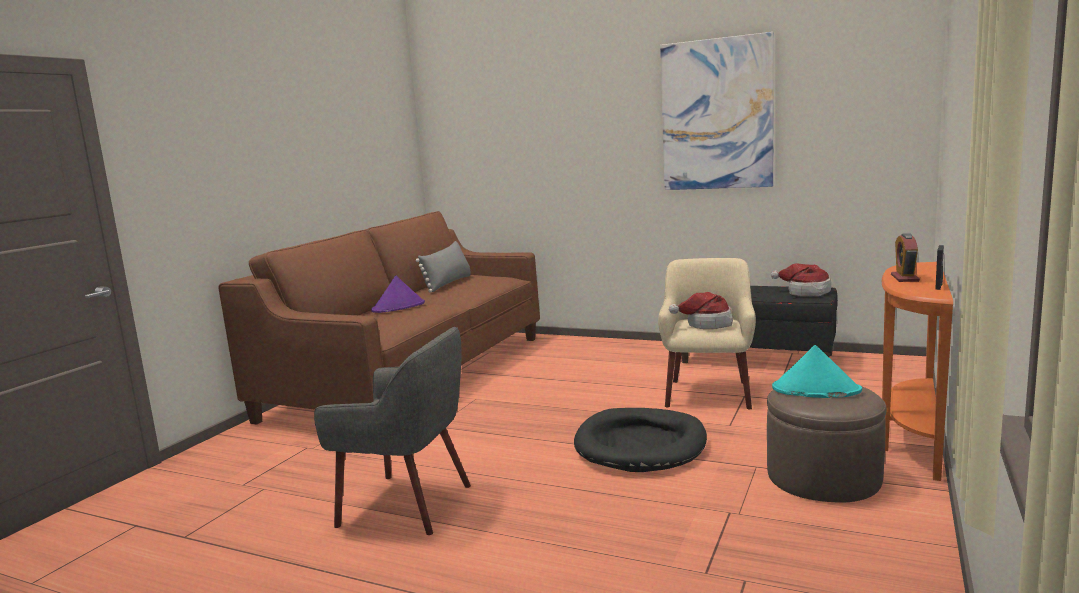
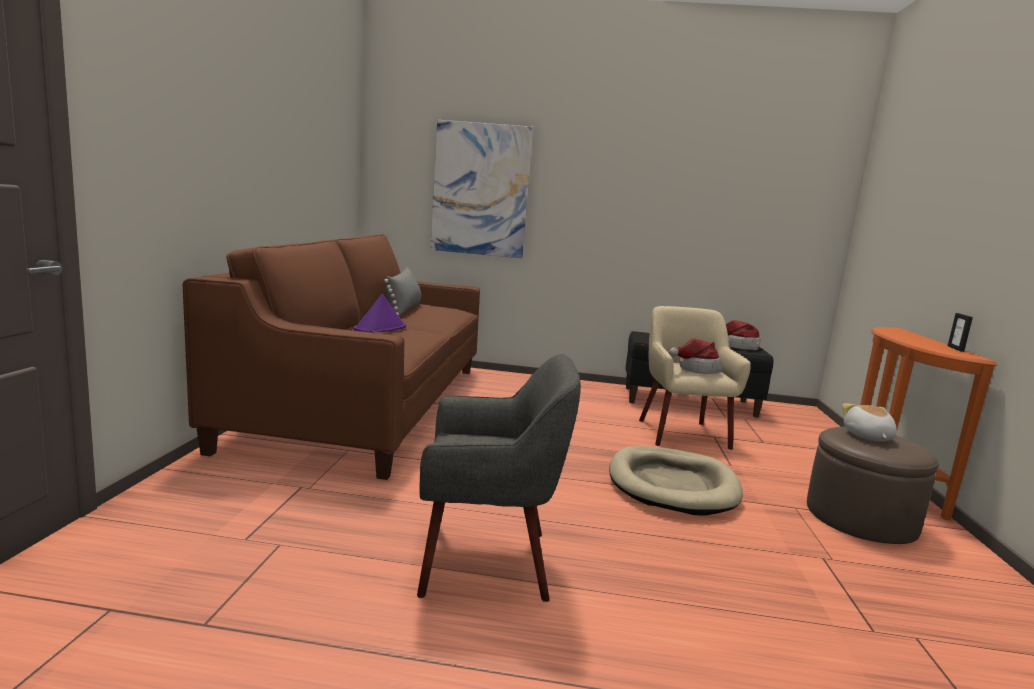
camera: 20 degrees left, 0 degrees up
(641, 445) = (672, 485): black dog bed -> beige dog bed
(716, 115) = (673, 179): picture -> picture (481, 190)
(815, 390) = (867, 437): turquoise hat -> plush toy
(904, 278) = (910, 339): alarm clock -> none

